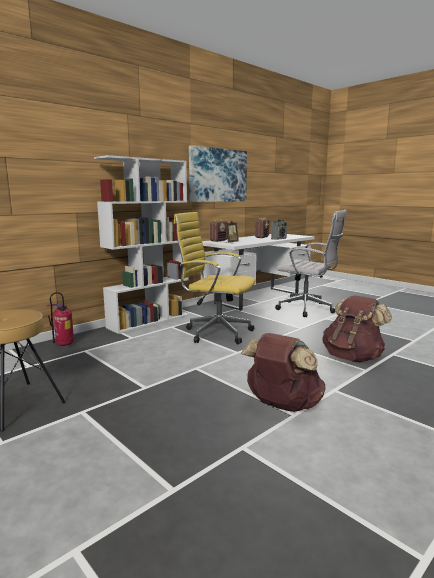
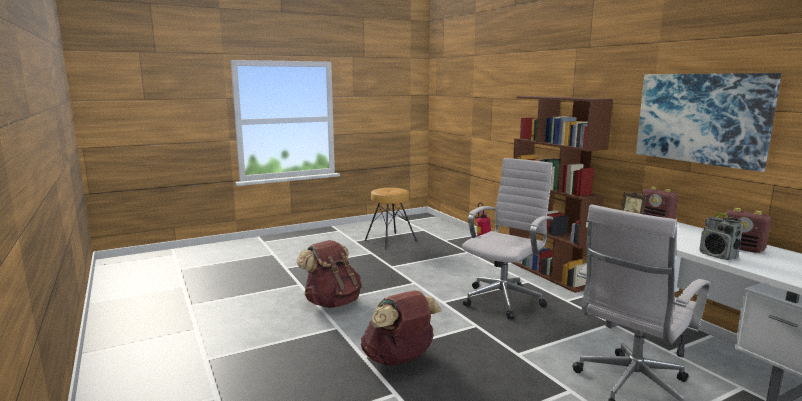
camera: 105 degrees right, 0 degrees up
(149, 321) = (549, 273): white bookcase -> brown bookcase
(215, 332) = (504, 299): yellow office chair -> white office chair

